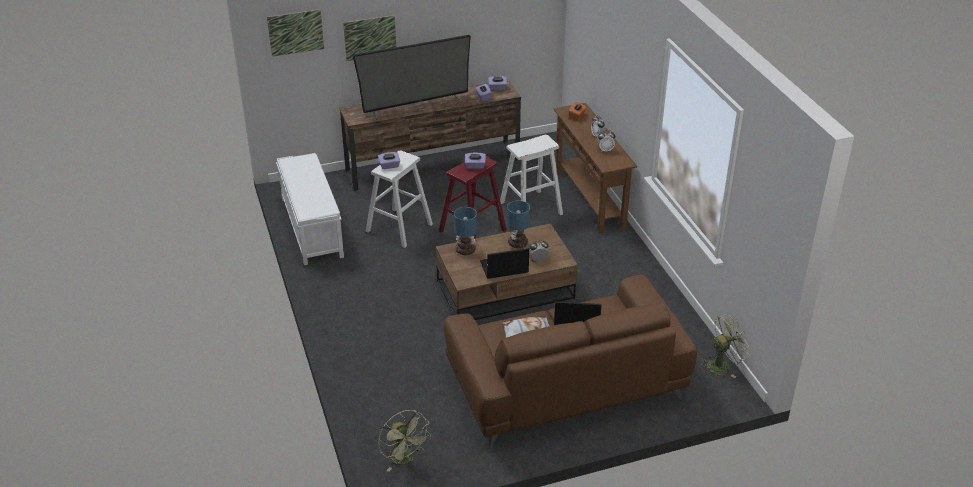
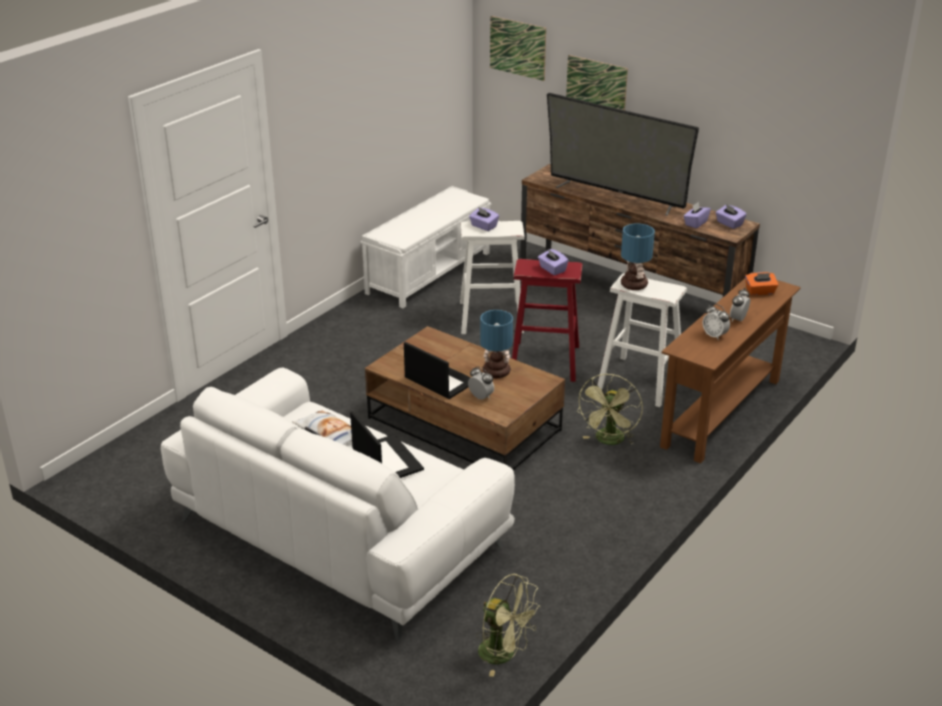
camera: 55 degrees right, 5 degrees down
(405, 460) = (121, 472): green fan -> green fan (609, 441)
(466, 250) = (443, 345): table lamp -> table lamp (635, 285)
(565, 383) = (339, 532): brown sofa -> white sofa

